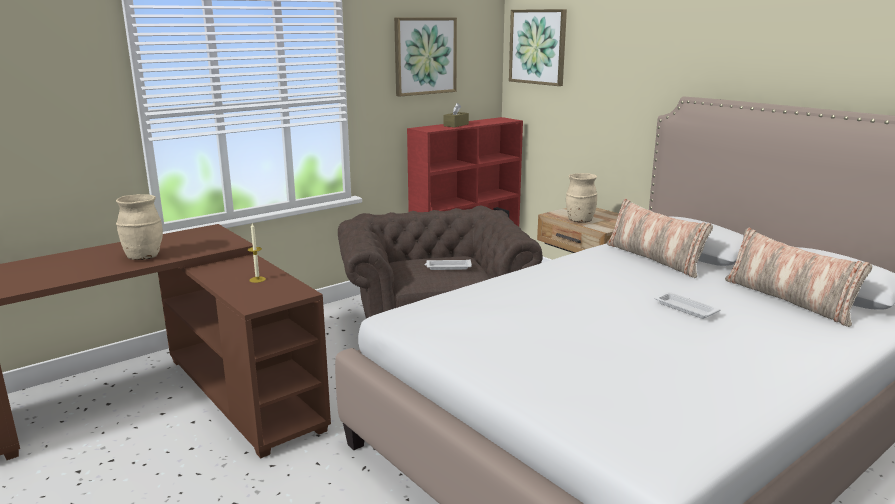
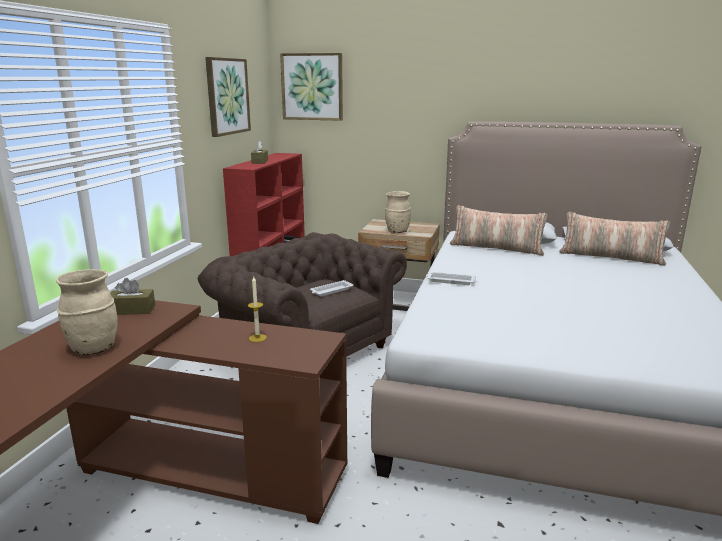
camera: 35 degrees left, 0 degrees up
(209, 237) = (131, 310): none -> brown tissue box
(684, 308) = (577, 276): white tray -> white tray (450, 281)

